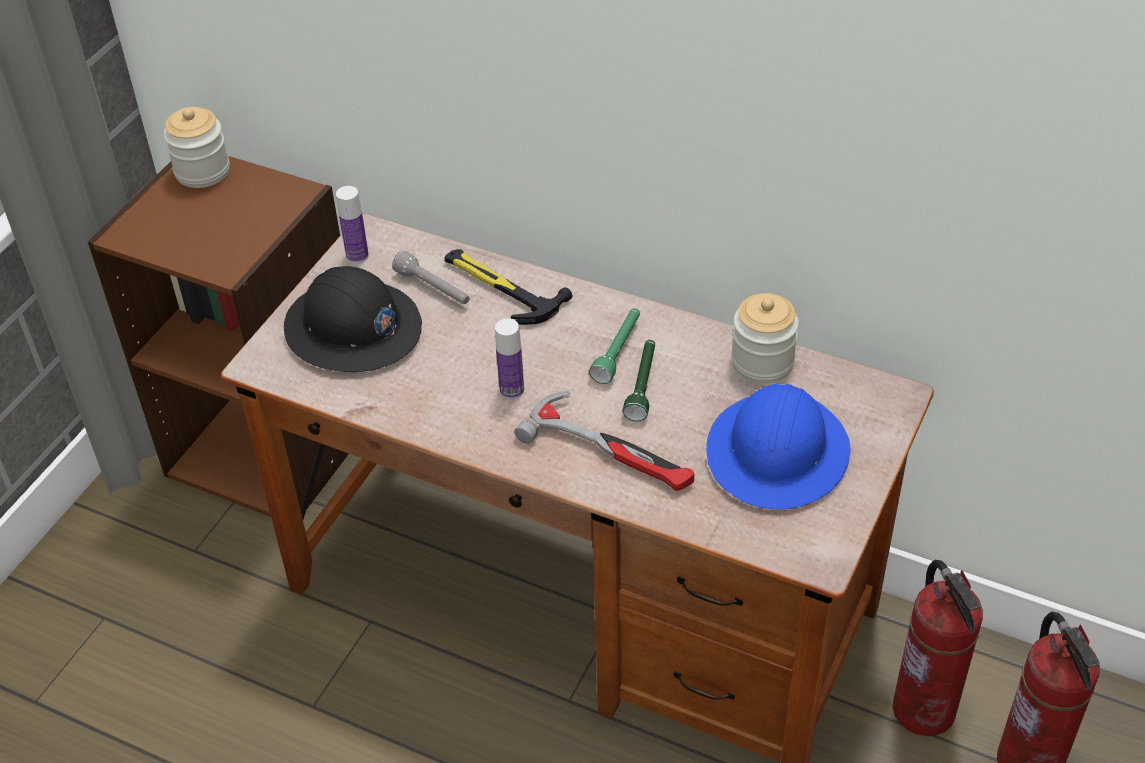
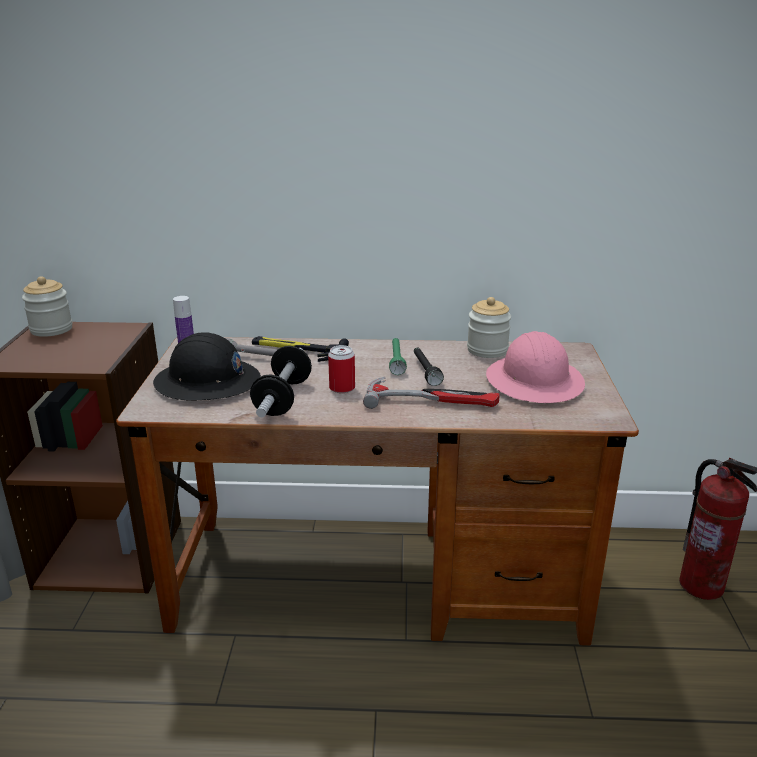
camera: 25 degrees left, 20 degrees down
(428, 389) = (283, 398): none -> dumbbell
(512, 390) = (342, 388): bottle -> can
(642, 385) = (425, 371): green flashlight -> black flashlight
(778, 453) = (535, 382): blue hard hat -> pink hard hat
(925, 710) = (624, 576): fire extinguisher -> none

